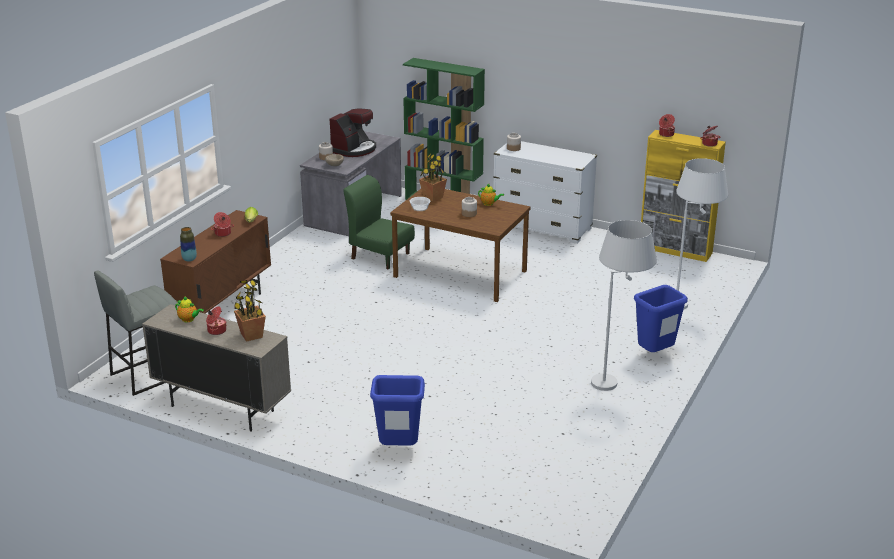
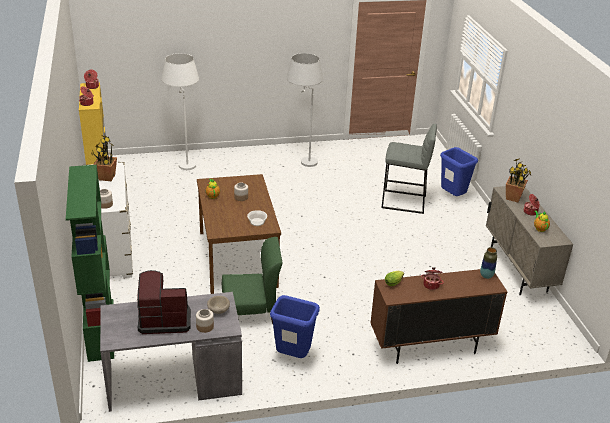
camera: 130 degrees left, 5 degrees up
(148, 374) = (541, 326): grey stool -> grey stool (403, 202)
(380, 255) = (251, 312): green chair -> green chair turned 90 degrees counterclockwise
(432, 197) = (230, 224): potted plant -> potted plant (107, 177)
(654, 354) = (259, 157): blue trash can -> blue trash can (293, 357)

